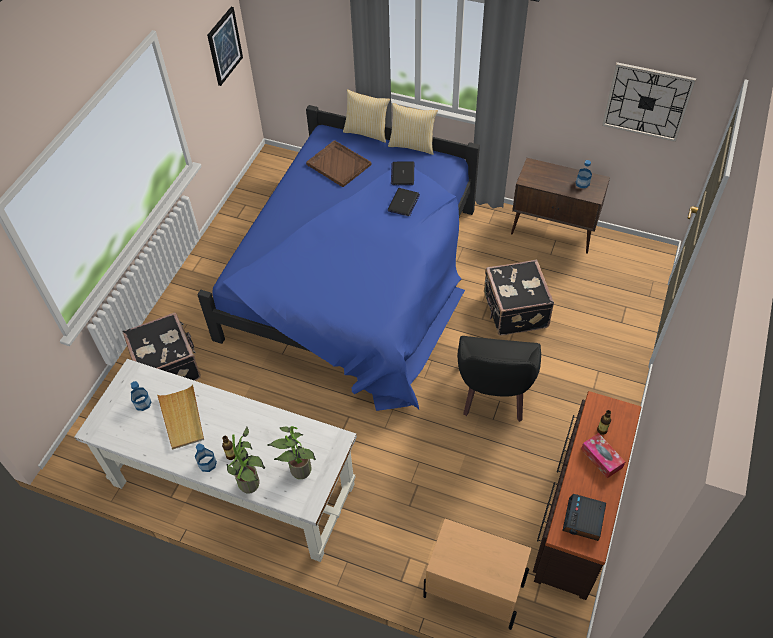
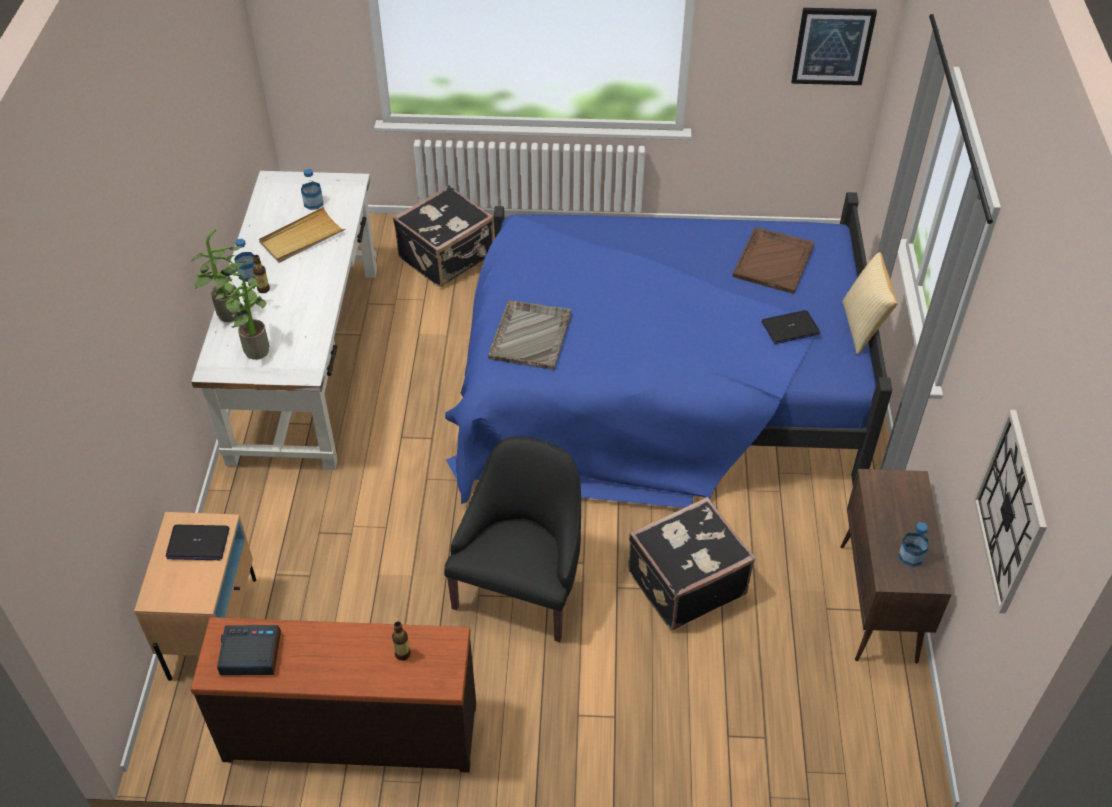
camera: 70 degrees right, 5 degrees down
(353, 301) = (531, 335): none -> grey tray
(367, 132) = (859, 274): pillow -> none
(403, 203) = (733, 342): laptop -> laptop (197, 543)
(494, 394) = (522, 587): black armchair -> black armchair turned 120 degrees clockwise
(601, 458) = (354, 661): tissue box -> none

